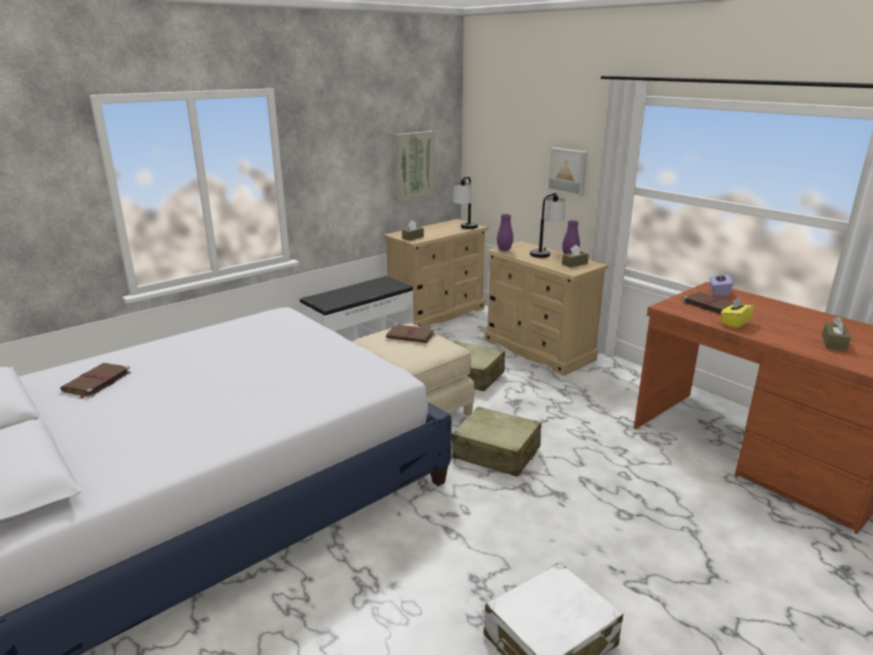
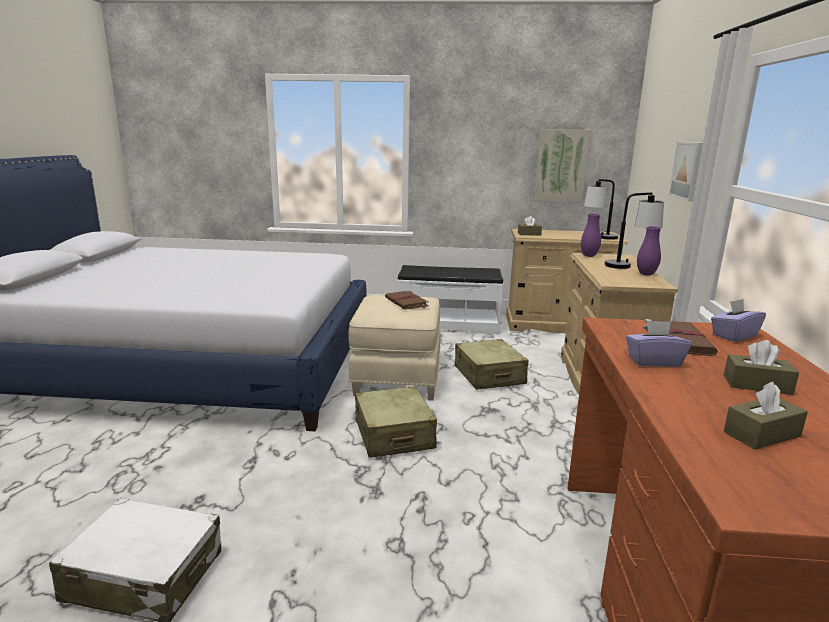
camera: 45 degrees right, 5 degrees down
(96, 382) = (158, 257): brown book -> none
(574, 264) = (635, 279): brown tissue box -> brown tissue box (757, 385)
(734, 323) = (654, 361): yellow tissue box -> purple tissue box

